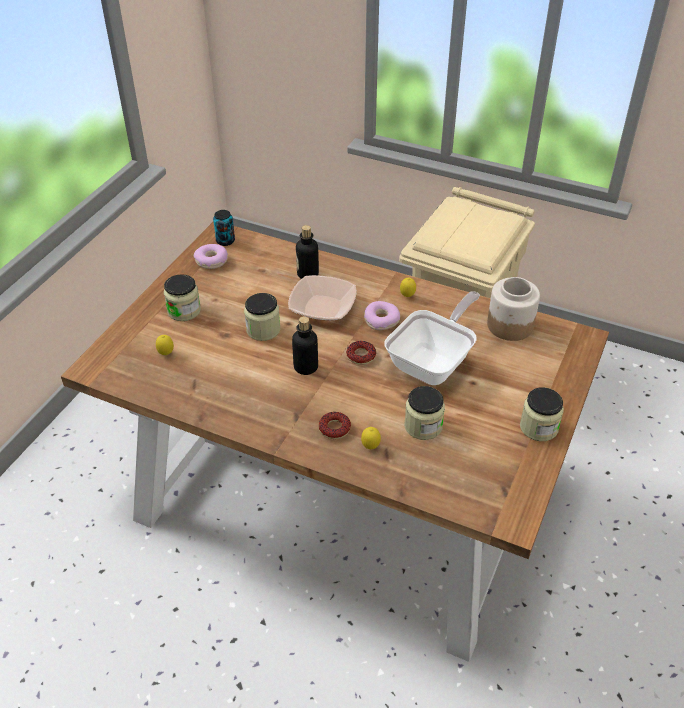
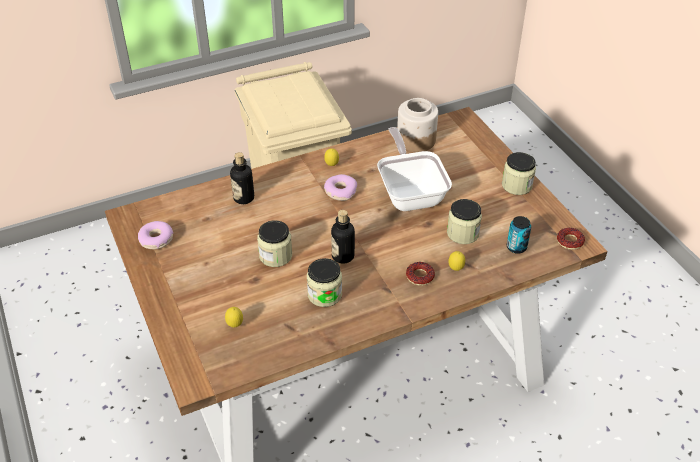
camera: 50 degrees left, 0 degrees up
(184, 311) = (196, 288): jar -> jar (324, 294)
(225, 241) = (142, 218): can -> can (516, 247)
(322, 308) = (291, 212): bowl -> none
(361, 356) = (364, 222): donut -> donut (569, 241)

